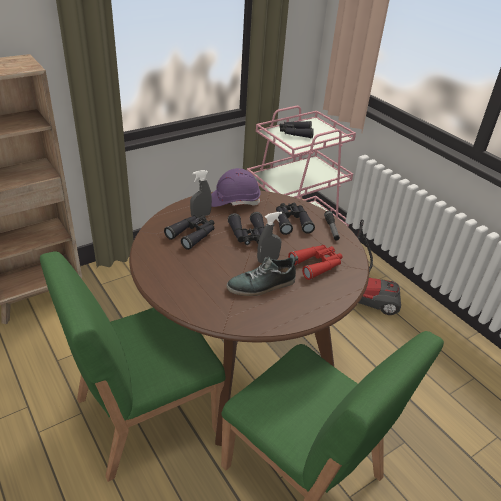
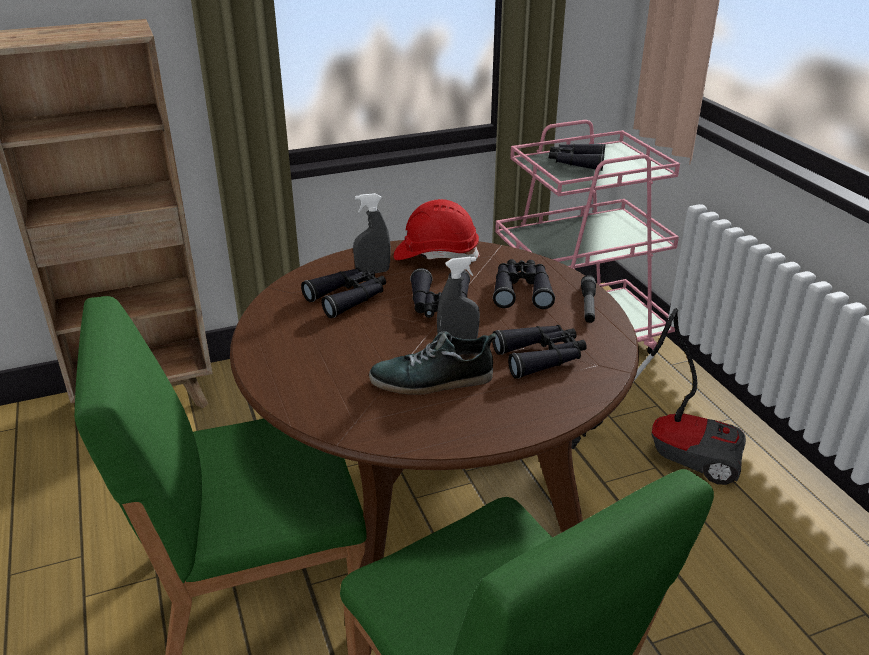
camera: 15 degrees right, 5 degrees down
(234, 201) = (436, 255): purple hard hat -> red hard hat
(317, 265) = (541, 357): red binoculars -> black binoculars

